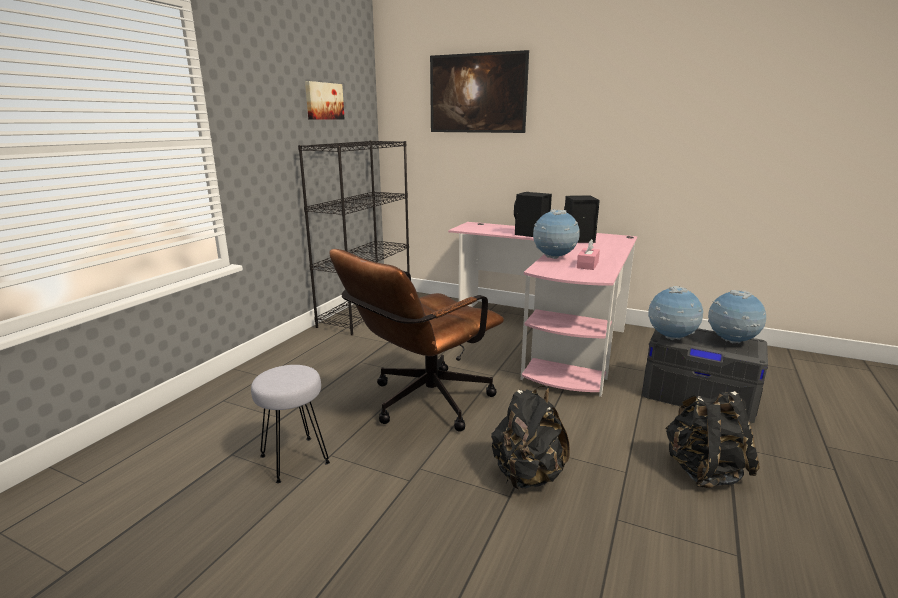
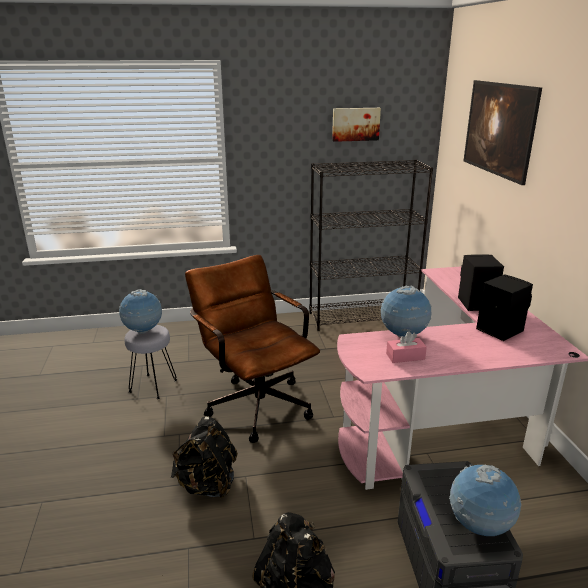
camera: 55 degrees right, 5 degrees up
(422, 403) = (255, 402): brown office chair -> brown office chair turned 45 degrees clockwise
(671, 338) = (427, 477): globe -> globe (143, 331)

